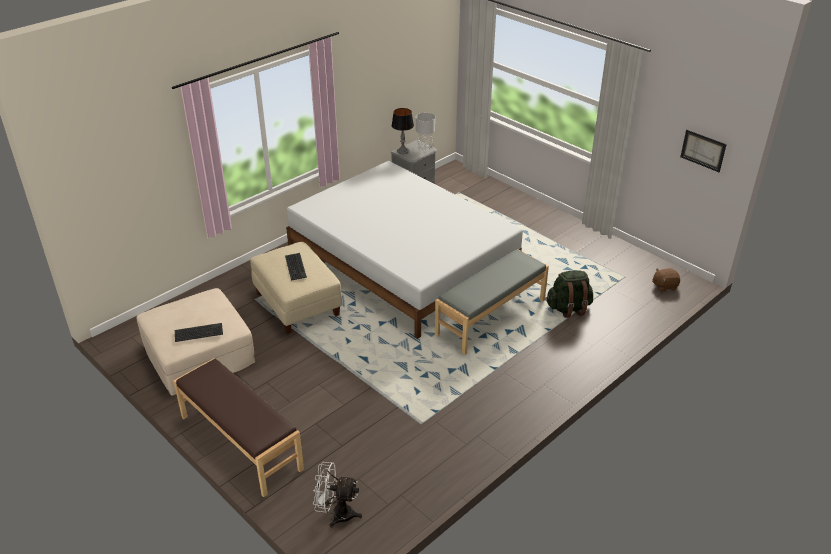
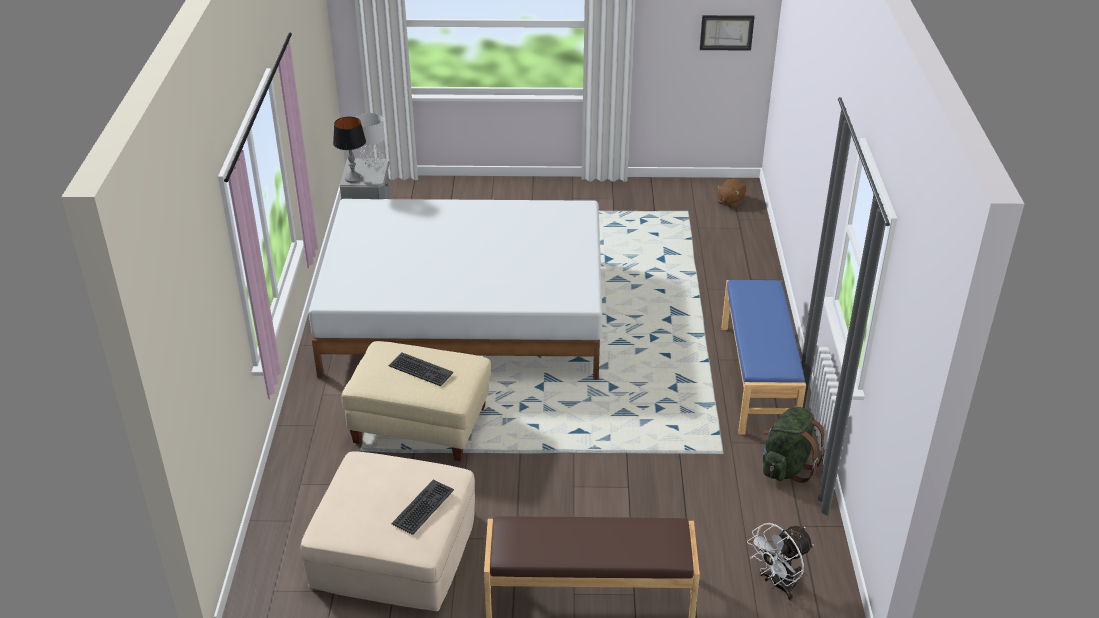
camera: 45 degrees left, 0 degrees up
(490, 317) = (631, 317): grey bench -> none
(510, 398) = (758, 378): none -> blue bench
(568, 308) = (685, 267): green backpack -> green backpack (787, 467)

